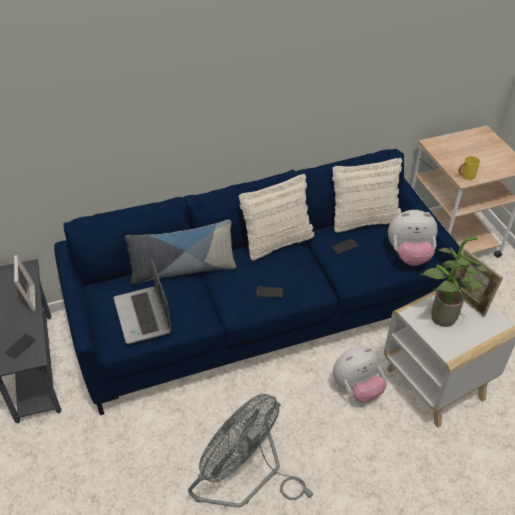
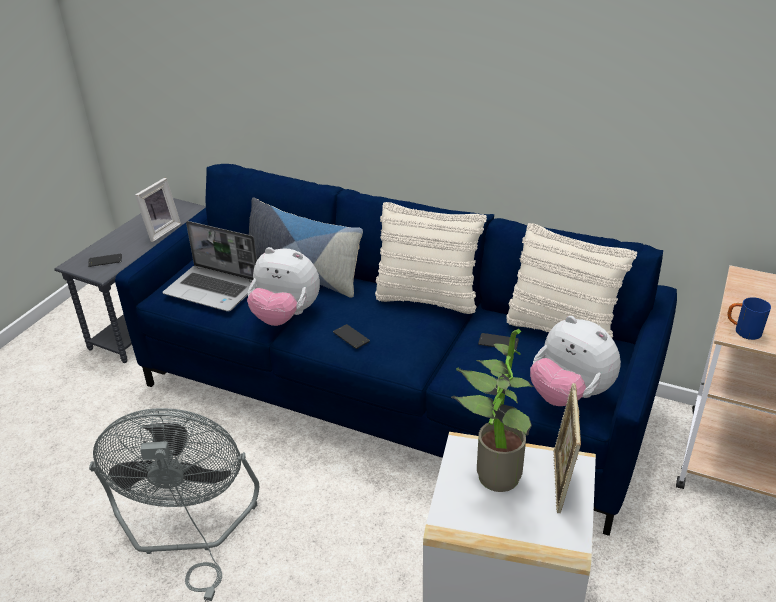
camera: 45 degrees right, 10 degrees down
(143, 316) = (214, 289): laptop -> laptop turned 90 degrees counterclockwise
(357, 388) = (400, 537): plush toy -> plush toy (285, 316)
(465, 176) = (742, 331): yellow mug -> blue mug

